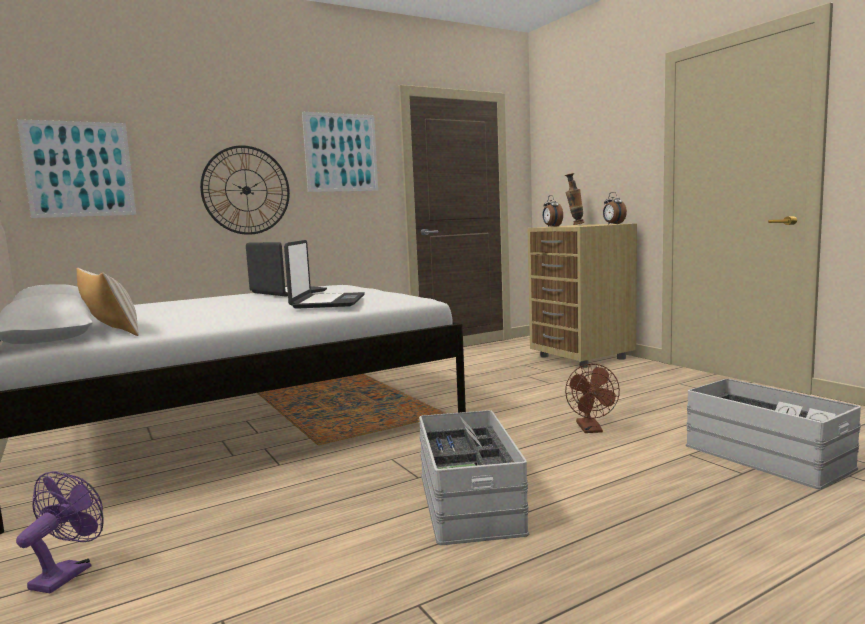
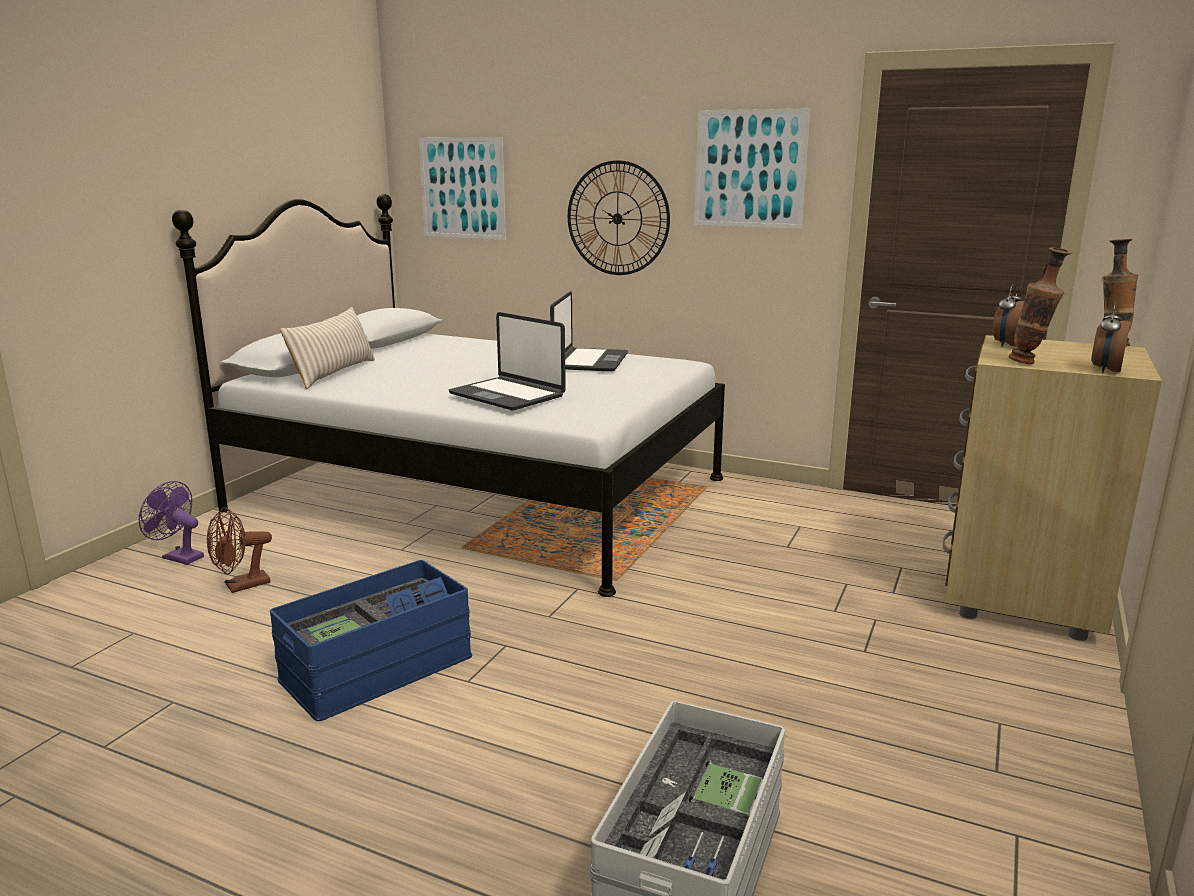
camera: 55 degrees right, 10 degrees up
(67, 573) = (178, 557): purple fan -> purple fan turned 135 degrees counterclockwise
(327, 302) = (508, 395): laptop -> laptop turned 75 degrees clockwise
(467, 501) = (376, 666): grey storage box -> blue storage box
(589, 225) = (1030, 363): none -> vase
(591, 429) = (661, 689): brown fan -> brown fan (241, 586)

